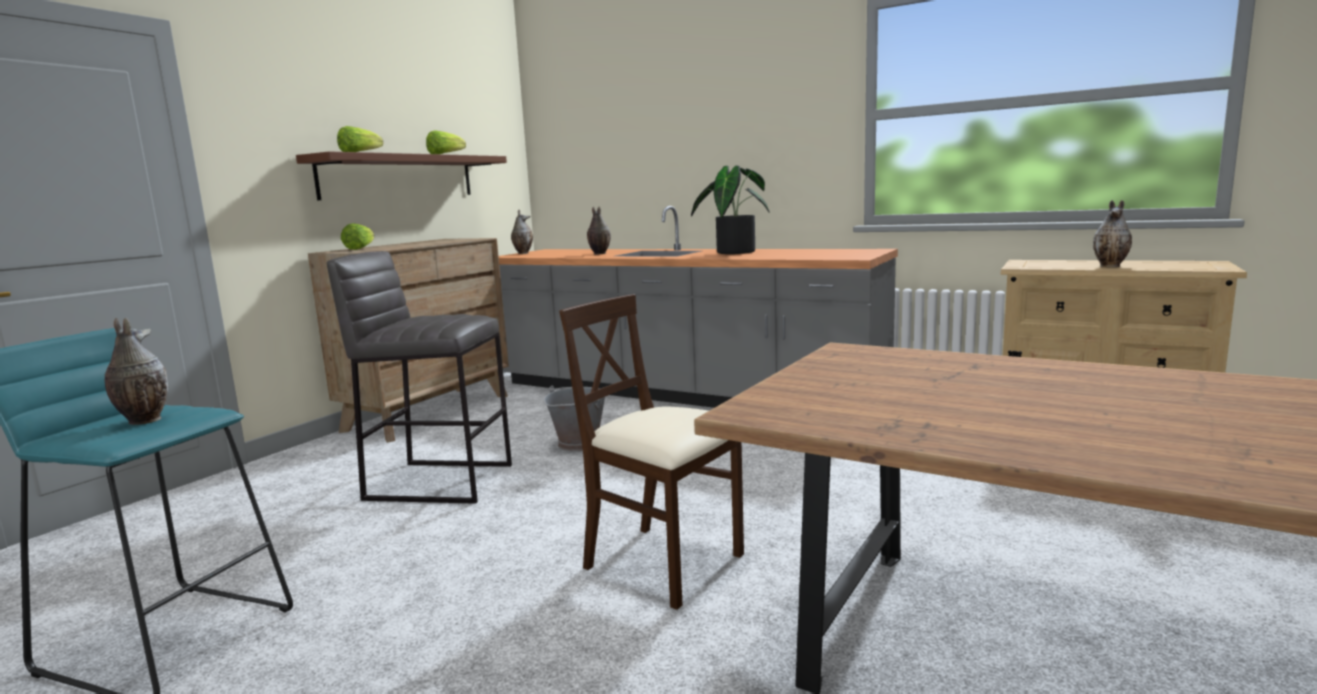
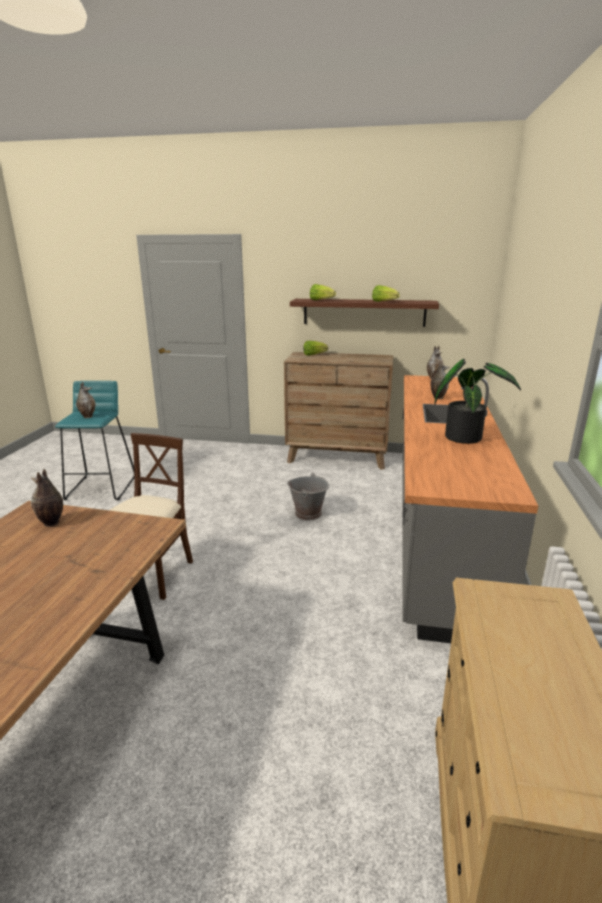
camera: 70 degrees right, 10 degrees up
(439, 481) = (240, 490): grey stool -> none
(1111, 266) = (517, 668): vase -> vase (51, 523)

